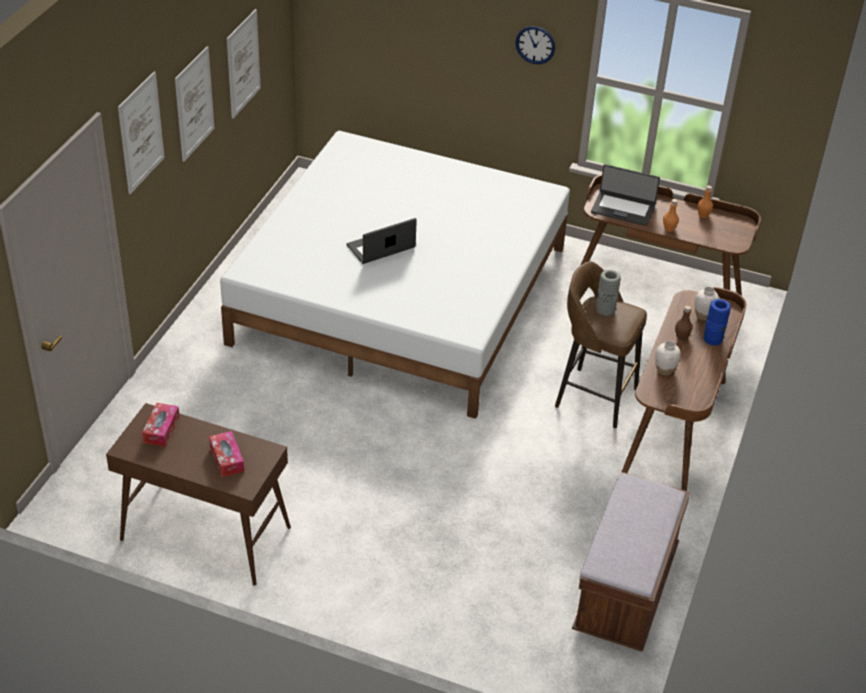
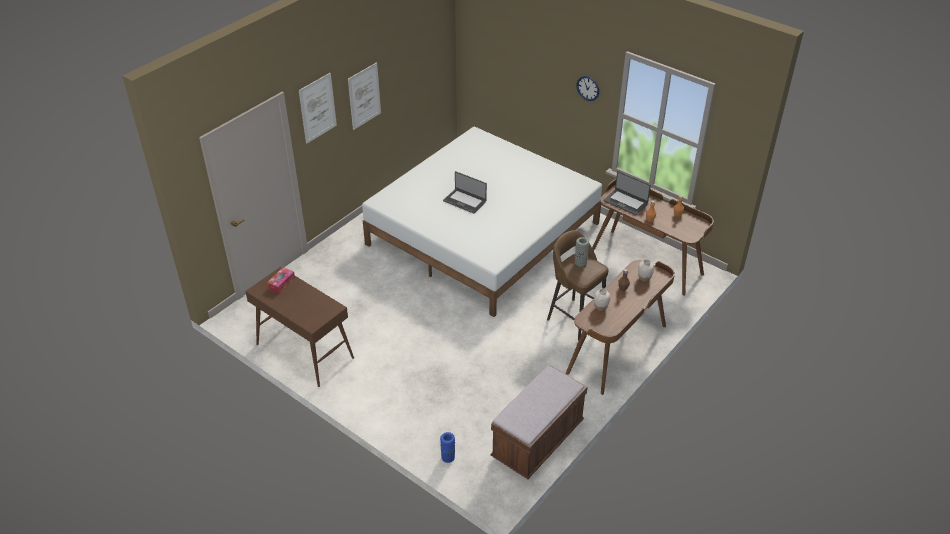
camera: 20 degrees right, 0 degrees up
(227, 459) = (309, 307): tissue box -> none
(243, 64) = (408, 76): picture -> none
(381, 247) = (465, 201): laptop -> laptop turned 135 degrees counterclockwise
(713, 339) = (642, 294): blue vase -> blue vase (448, 457)

